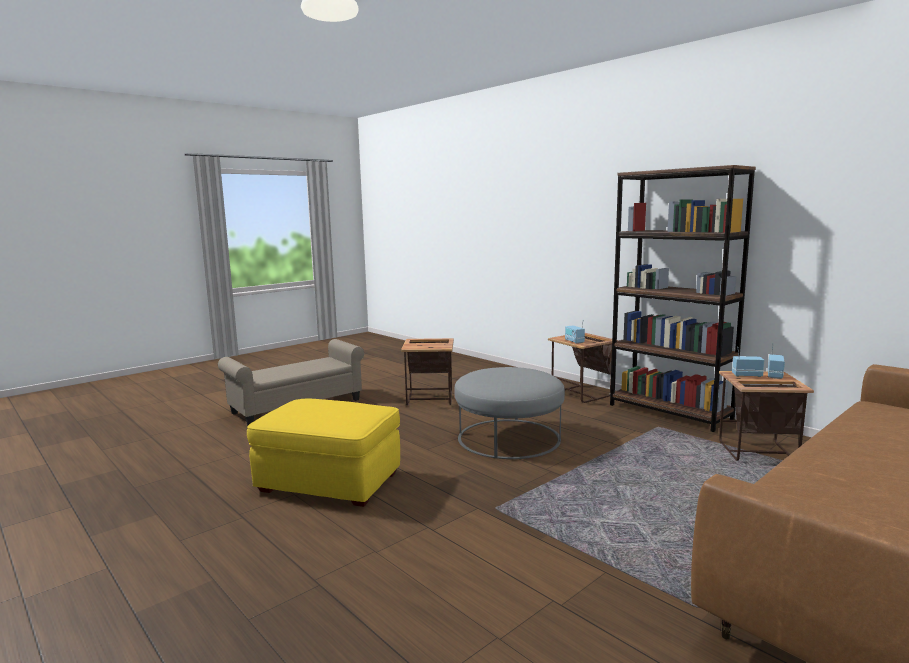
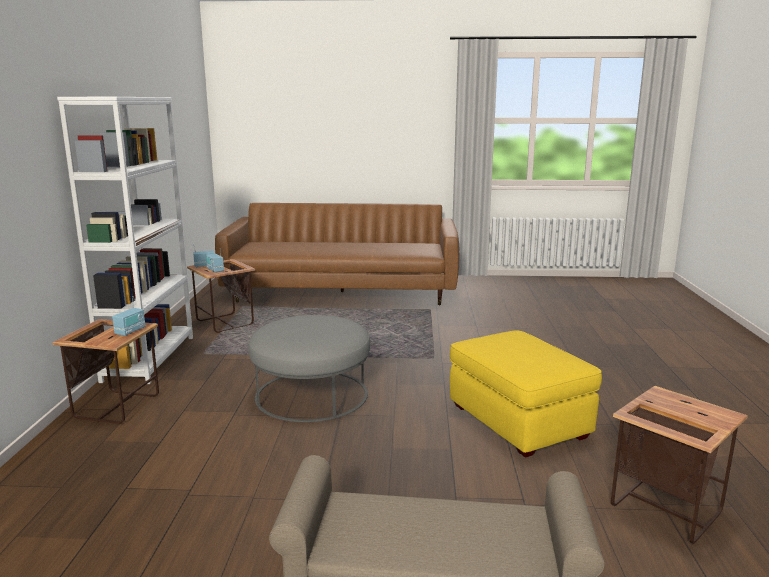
camera: 135 degrees left, 5 degrees up
(431, 399) = (242, 491): side table -> side table (664, 509)
(670, 412) = (150, 358): brown bookcase -> white bookcase

